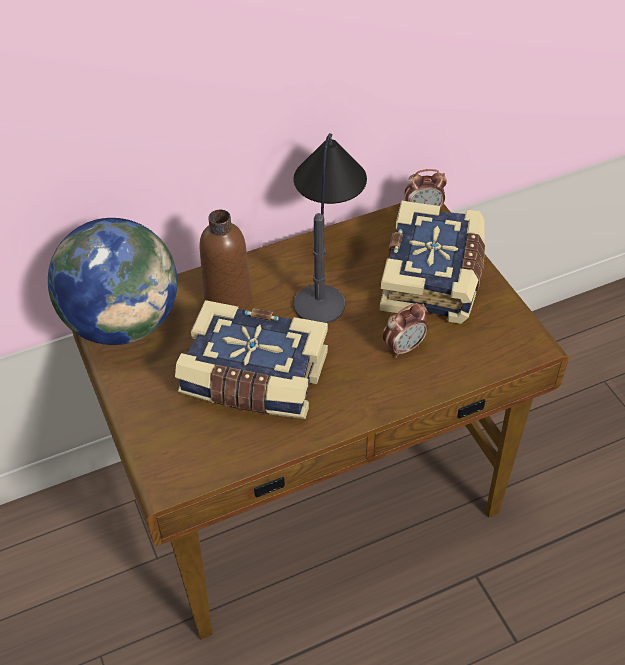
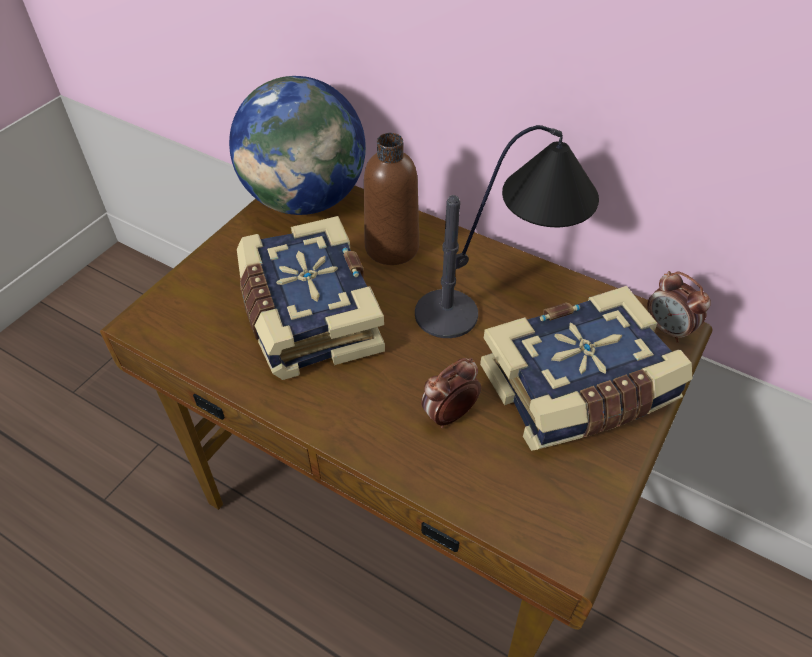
camera: 55 degrees right, 0 degrees up
(404, 348) = (449, 415): alarm clock -> alarm clock turned 120 degrees clockwise

